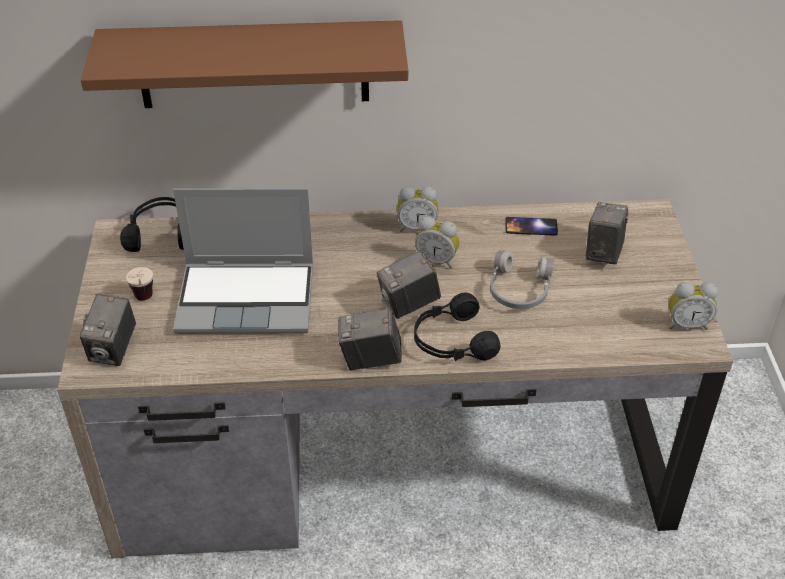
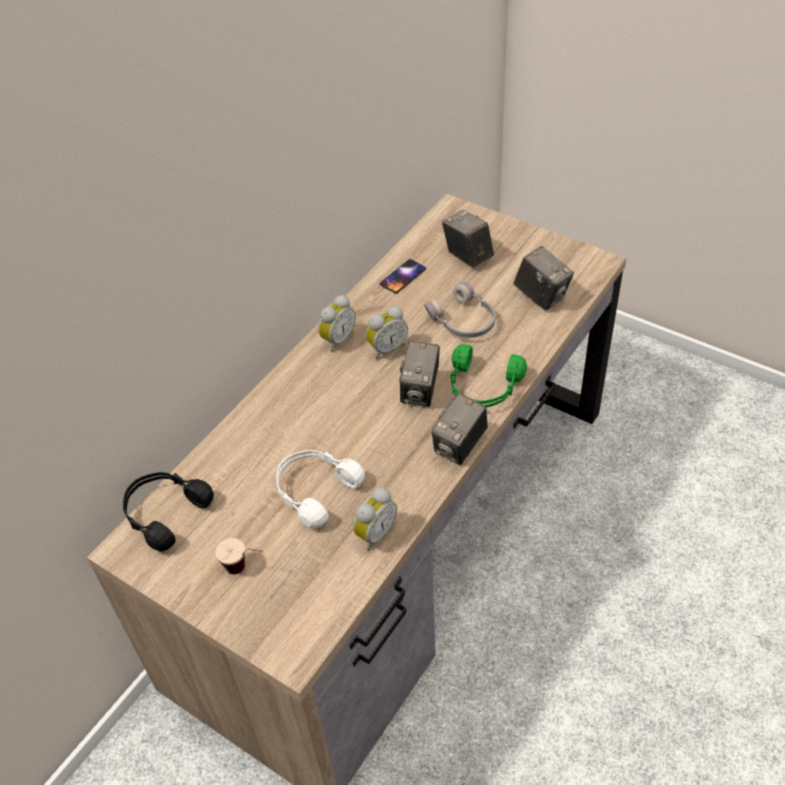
camera: 50 degrees left, 5 degrees up
(113, 349) = (287, 623): camera -> camera (541, 296)
(248, 298) = (315, 491): laptop -> white headphones
(253, 64) = (171, 290): brown shelf -> none
(451, 341) = (483, 387): black headphones -> green headphones
(686, 324) = (575, 258): alarm clock -> alarm clock (374, 533)

